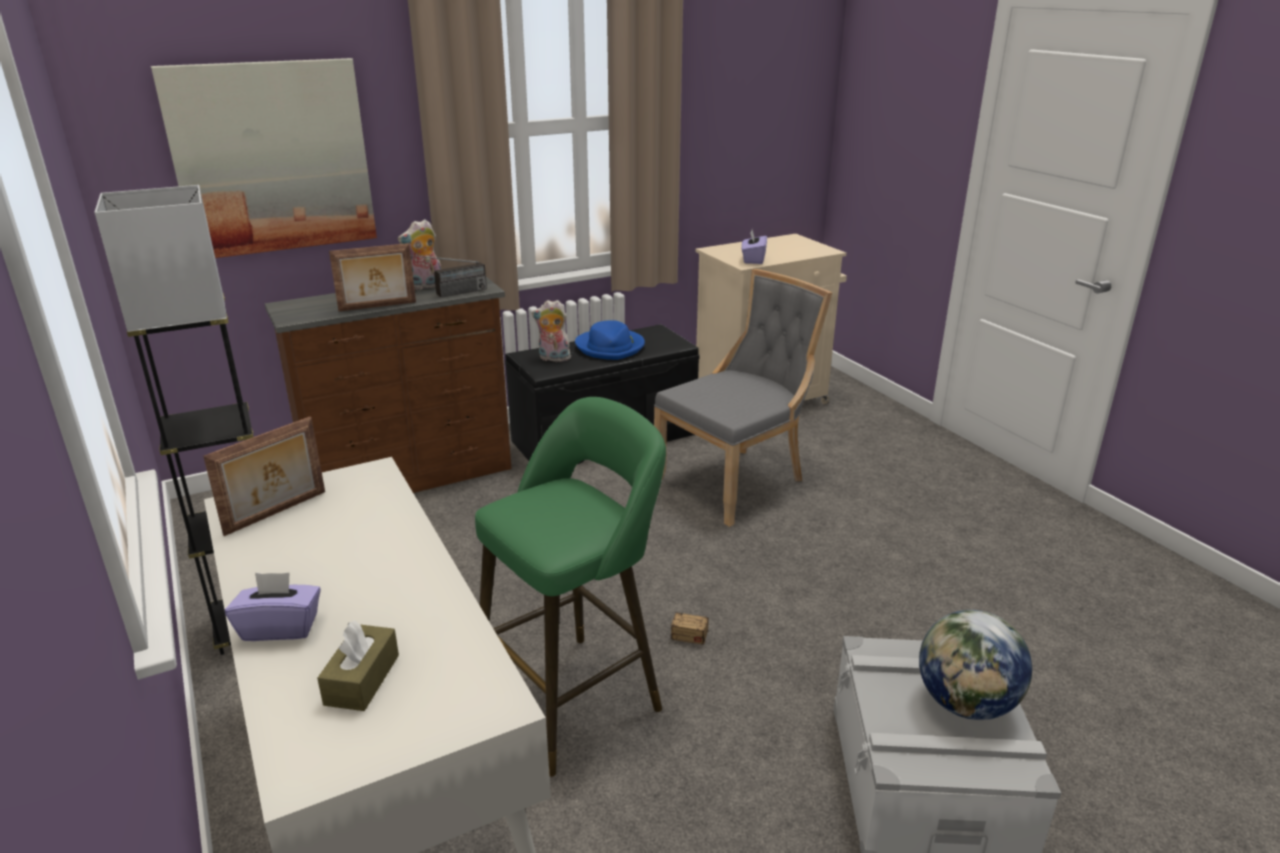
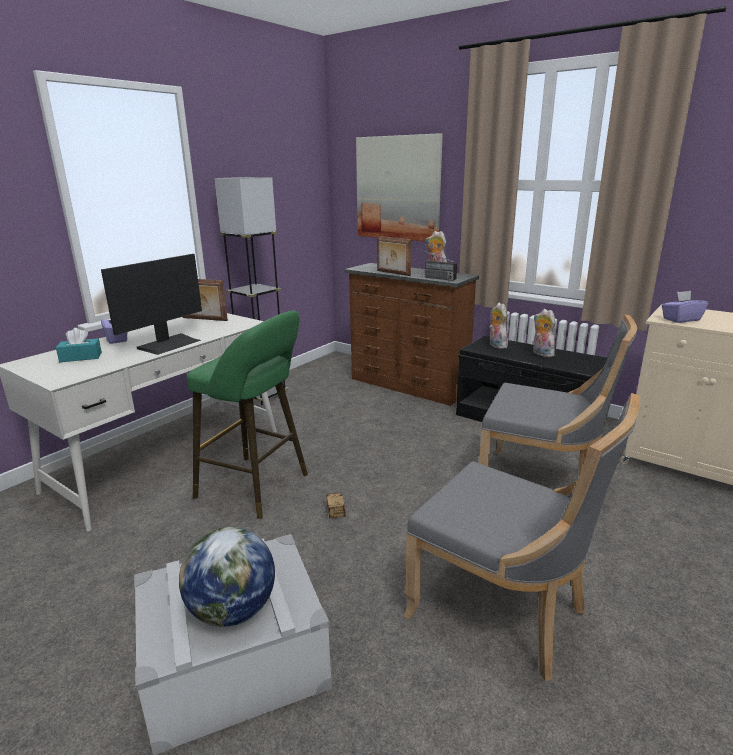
camera: 65 degrees right, 5 degrees down
(362, 679) = (81, 357): brown tissue box -> turquoise tissue box
(399, 565) = (169, 344): none -> monitor
(610, 347) = (541, 354): blue hat -> plush toy
(912, 579) = (504, 612): none -> grey chair

